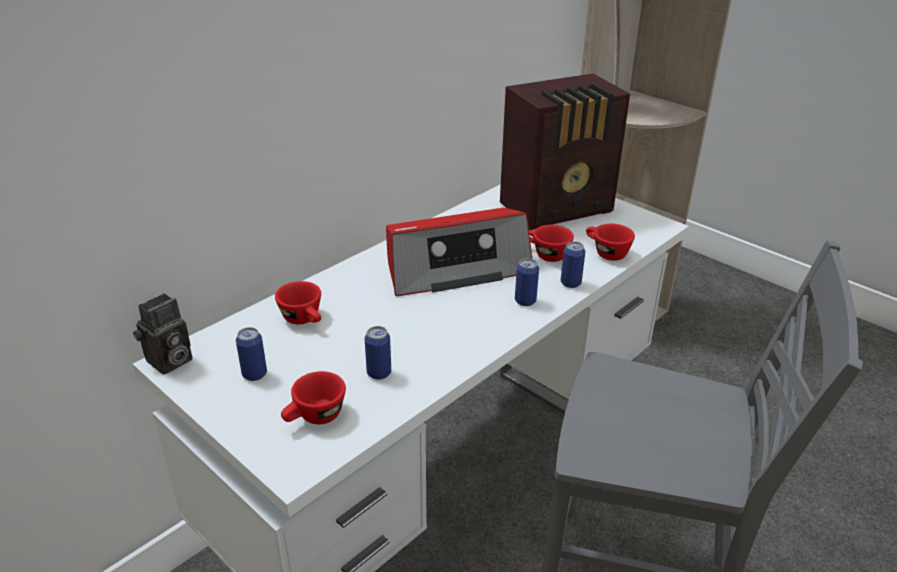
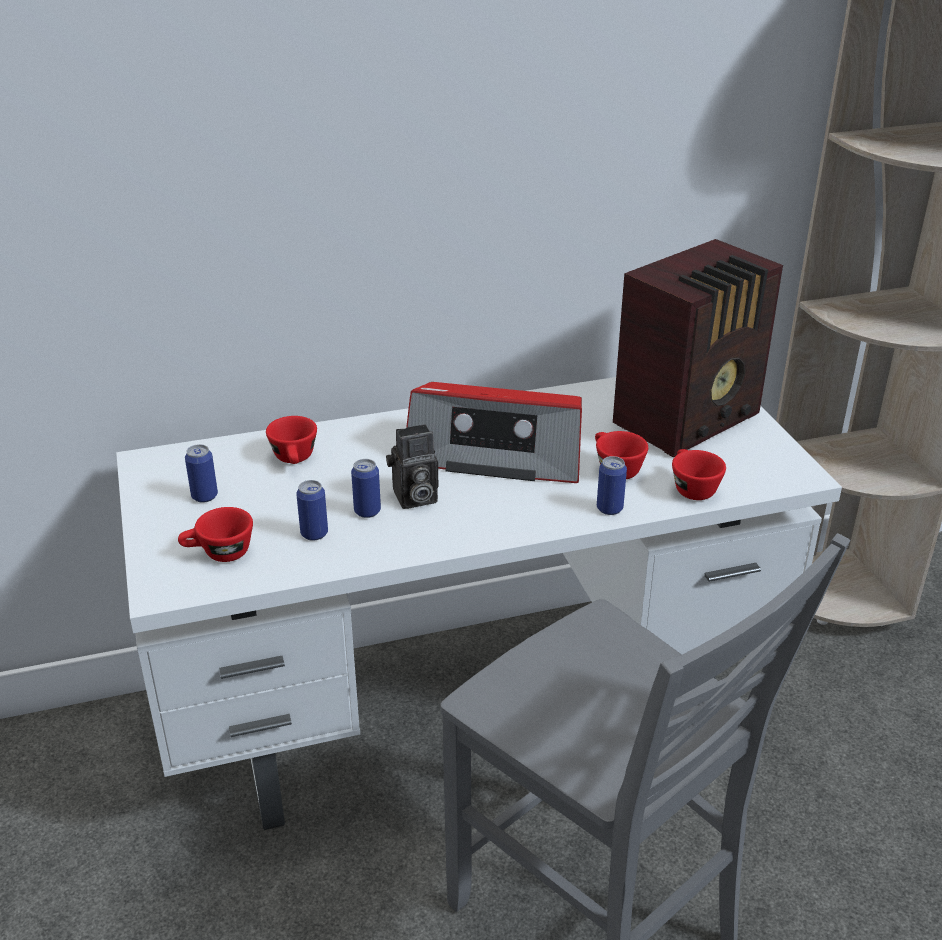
camera: 30 degrees right, 0 degrees up
(169, 362) = (145, 461): camera -> camera (413, 498)
(525, 301) = (536, 511): can -> can (367, 511)
(559, 208) = (690, 419): radio -> radio turned 45 degrees counterclockwise

